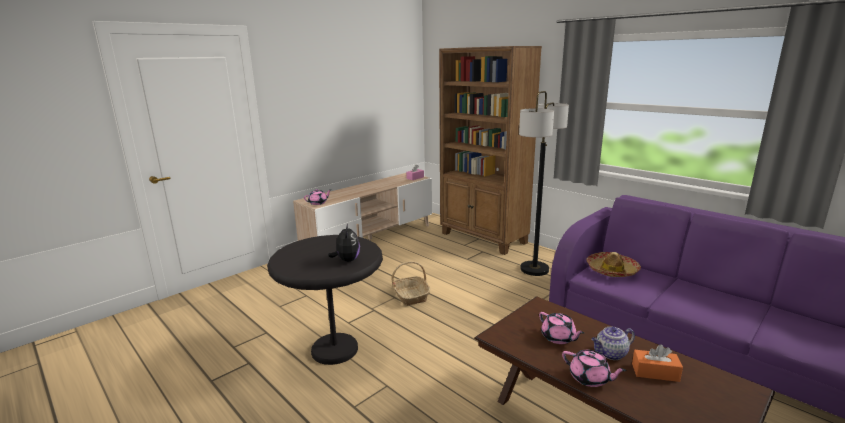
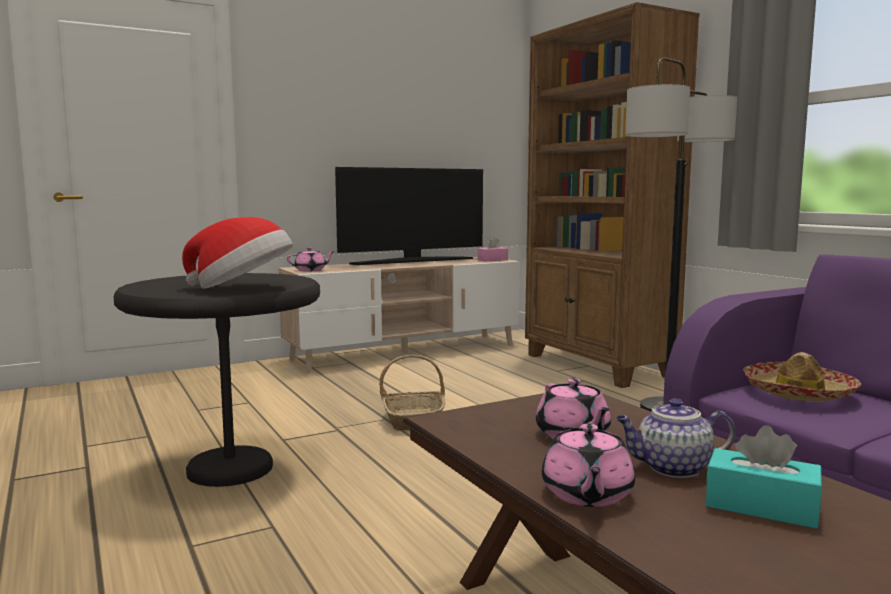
camera: 15 degrees right, 10 degrees down
(347, 260) = (242, 288): plush toy -> hat
(370, 184) = (412, 262): none -> television
(590, 378) = (586, 494): pink teapot -> pink teapot turned 45 degrees clockwise
(655, 372) = (761, 506): orange tissue box -> turquoise tissue box

